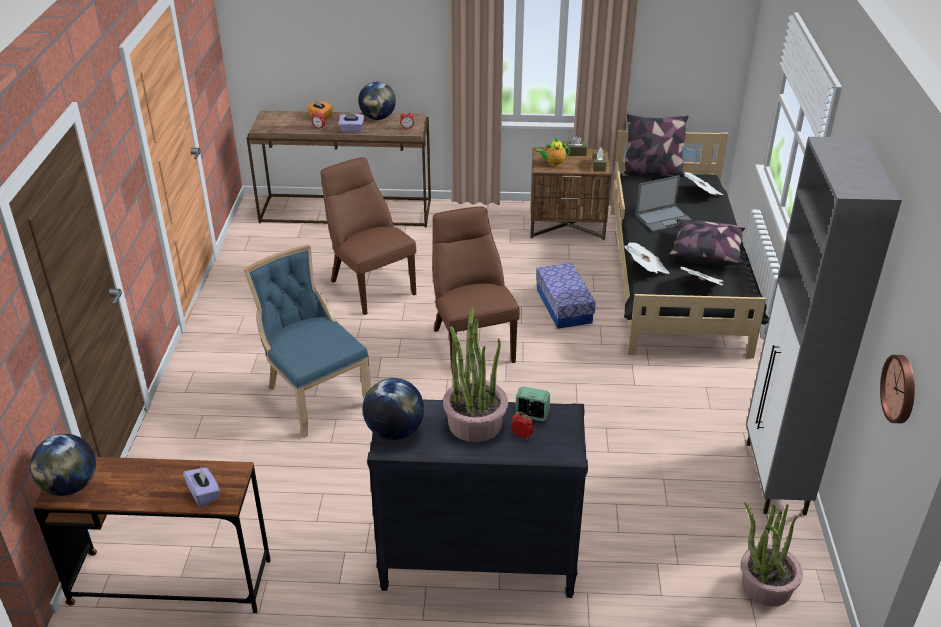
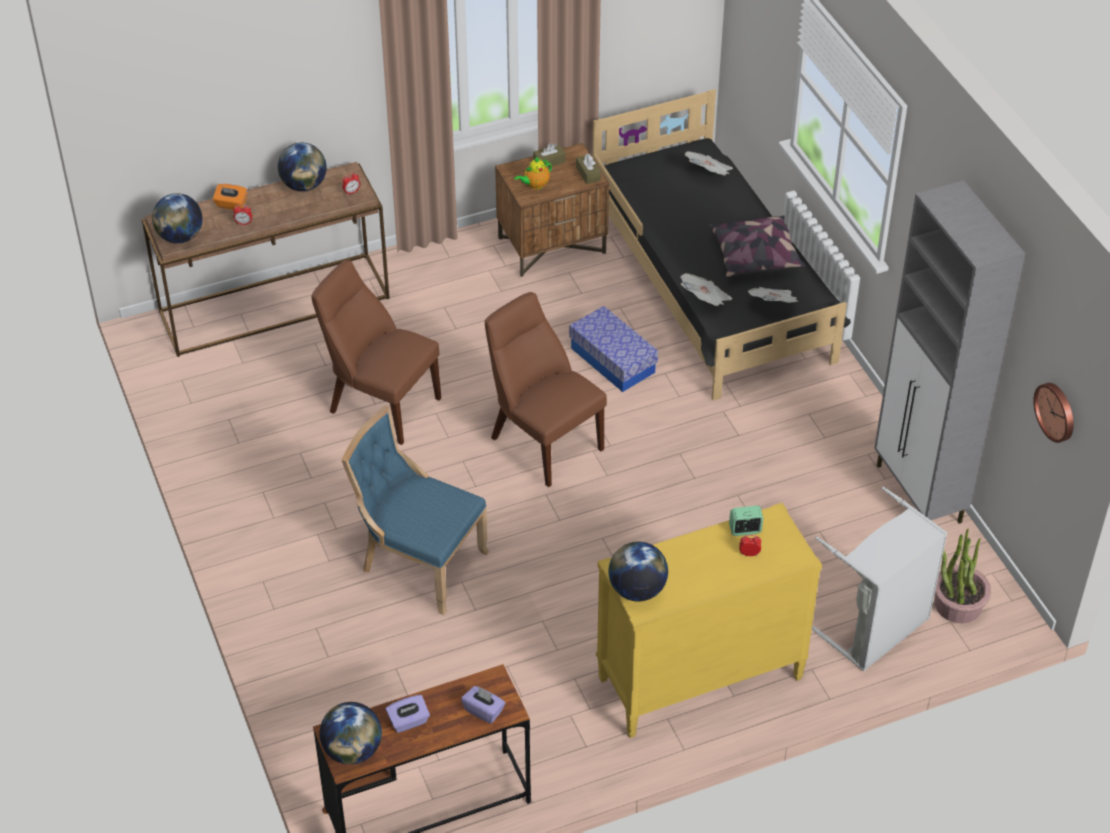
camera: 25 degrees left, 10 degrees up
(270, 125) = (180, 237): none -> globe
(352, 130) = (287, 214): purple tissue box -> purple tissue box (408, 721)
(475, 423) = (701, 556): potted plant -> none
(477, 563) = (699, 680): black dresser -> yellow dresser
(652, 172) = (637, 156): pillow -> none
(664, 218) = (687, 222): laptop -> none
(671, 579) = (876, 629): none -> grey laundry basket

